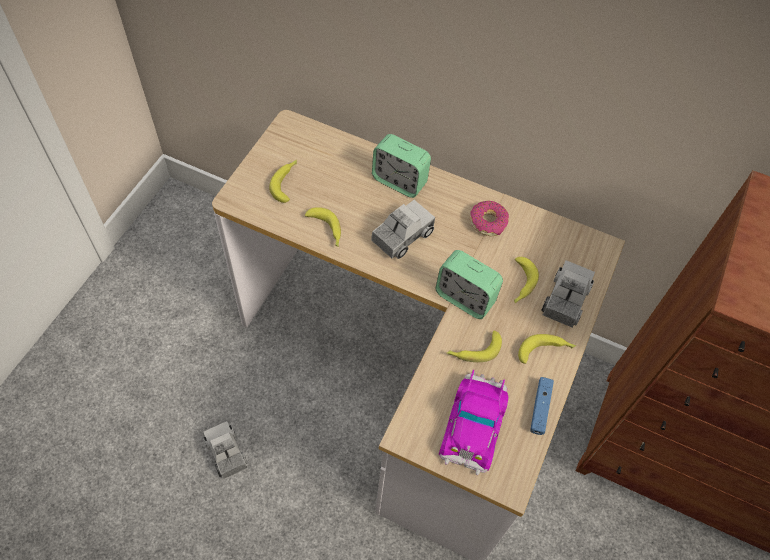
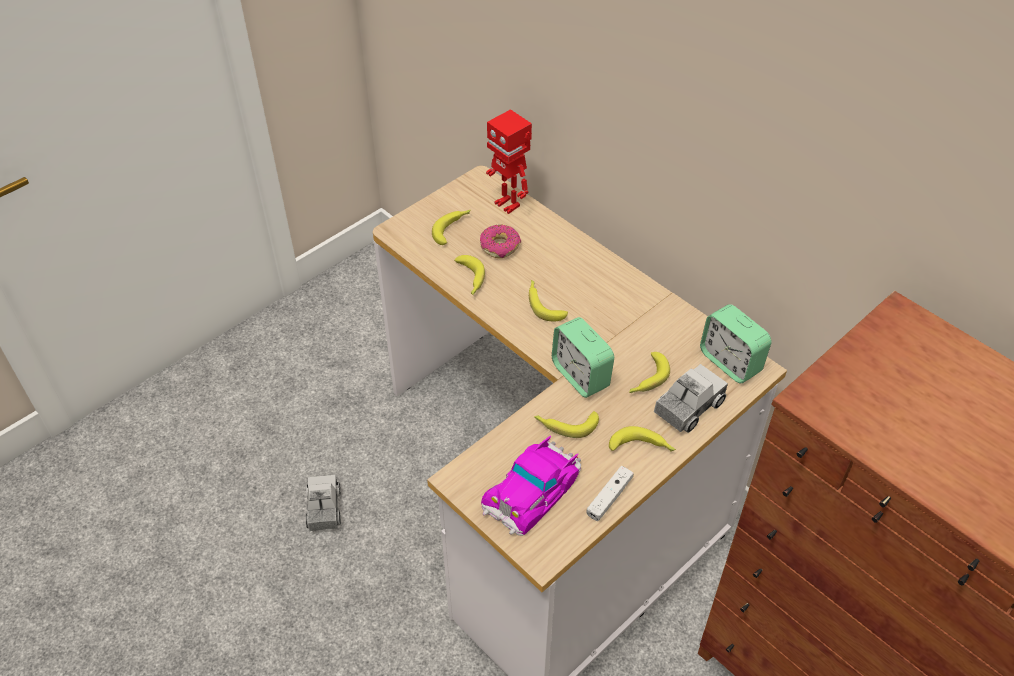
camera: 25 degrees right, 10 degrees down
(326, 144) = (508, 204): none -> toy robot
(399, 181) = (566, 254): alarm clock -> alarm clock (730, 362)
(402, 236) = (543, 304): toy truck -> banana
(488, 222) = (641, 314): donut -> donut (500, 246)
(540, 408) = (609, 497): blue game controller -> white game controller

